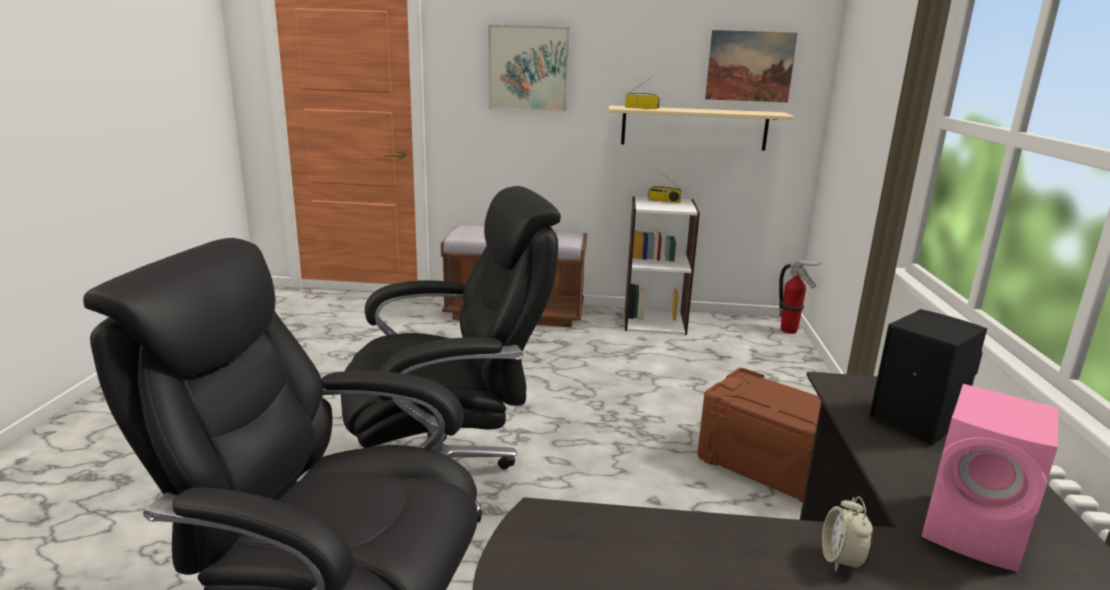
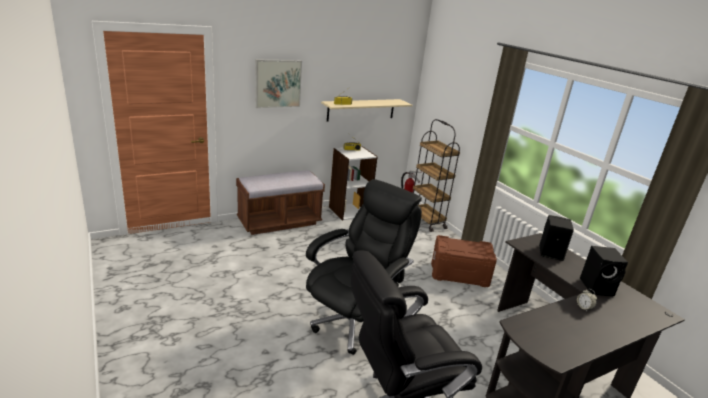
camera: 35 degrees left, 5 degrees up
(750, 66) = (386, 78): picture -> none
(800, 365) = (427, 221): none -> brown cart
(977, 533) = (598, 287): pink speaker -> black speaker

